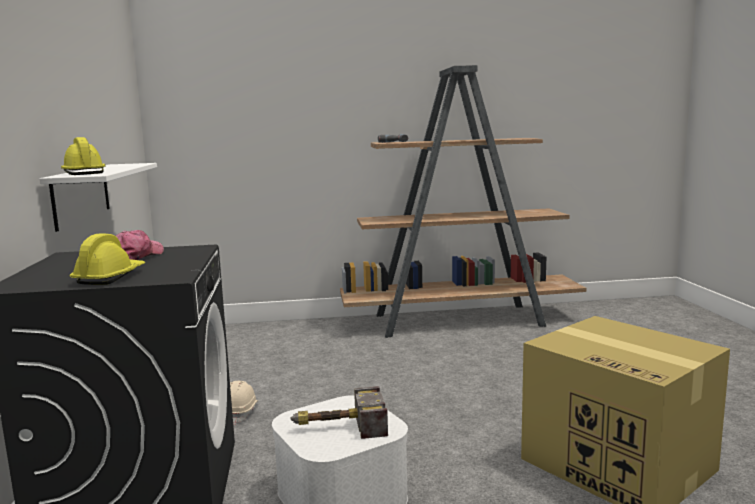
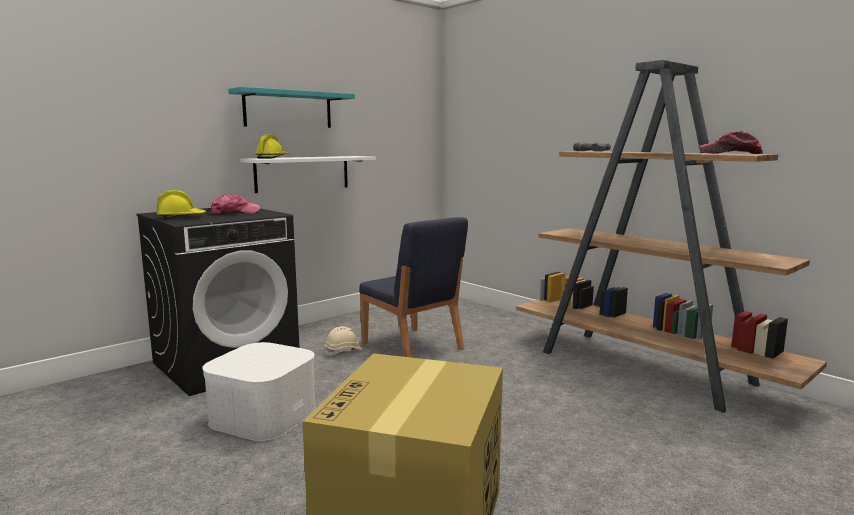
camera: 55 degrees right, 0 degrees up
(62, 99) = (288, 109): none -> turquoise shelf
(287, 378) = (412, 347): none -> blue chair
(338, 427) = (255, 360): hammer -> none
(509, 138) = (730, 153): none -> cap

